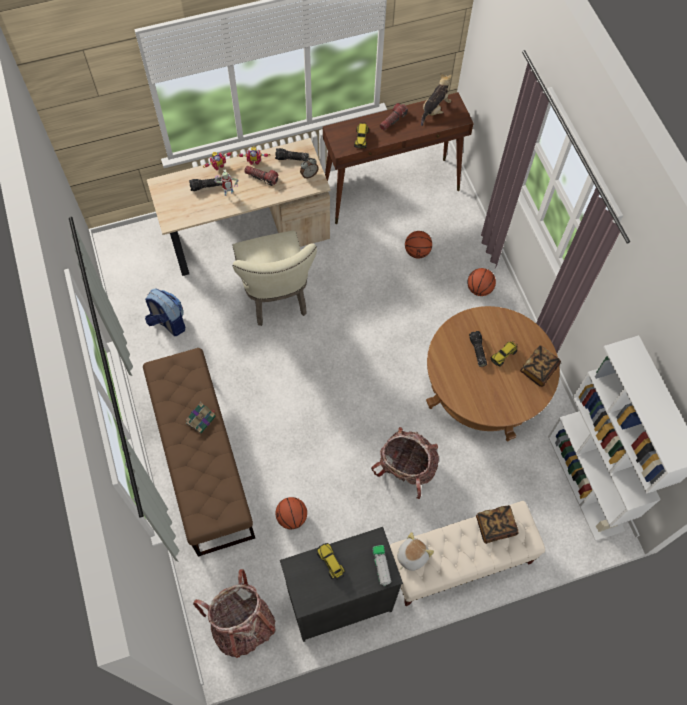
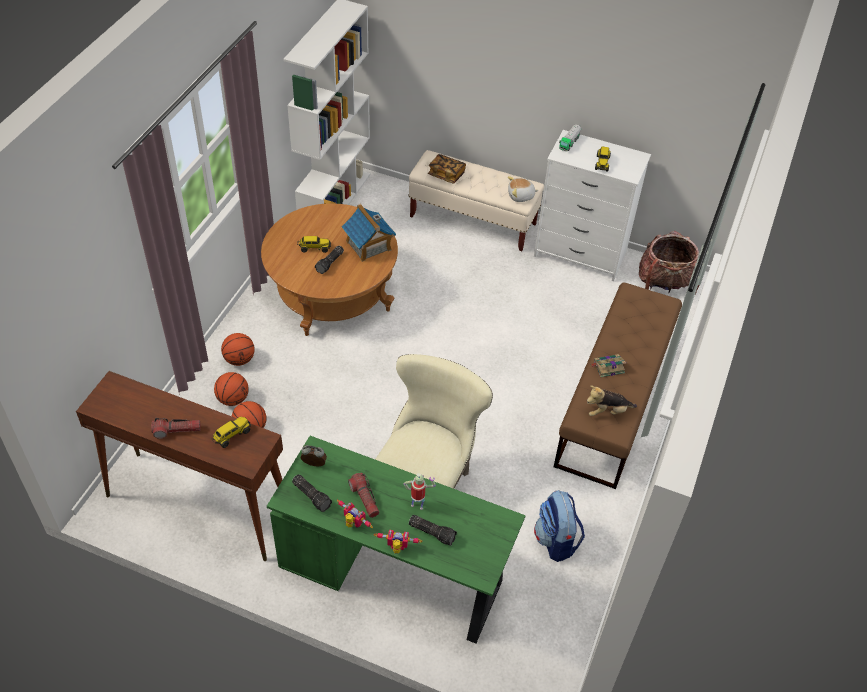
camera: 140 degrees left, 15 degrees down
(246, 235) = (395, 574): beige desk -> green desk
(292, 517) = (571, 317): basketball -> basketball (233, 399)
(339, 600) = (580, 254): black dresser -> white dresser
(406, 469) = (452, 288): backpack -> none
(435, 109) = (123, 410): plush toy -> plush toy (607, 411)
(469, 390) = (368, 246): none -> toy house
(538, 369) = (301, 224): book -> none

